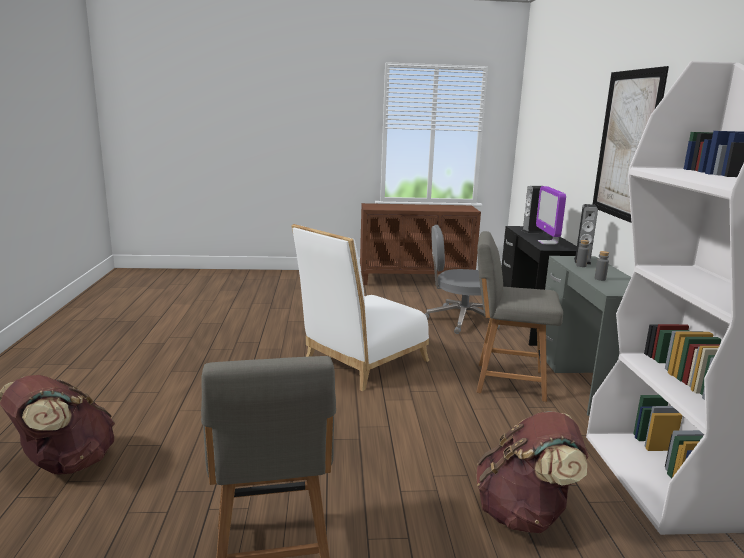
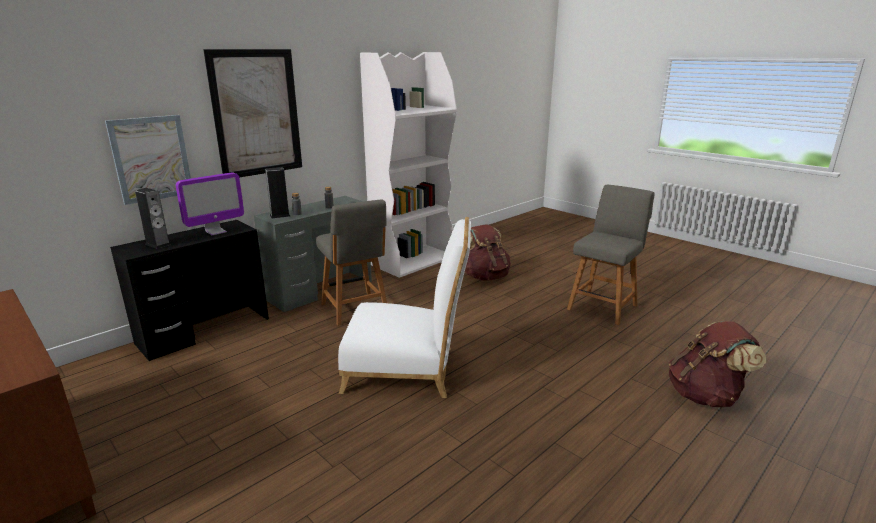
camera: 130 degrees left, 5 degrees up
(460, 320) = (226, 366): grey office chair -> none
(571, 169) = (151, 159): none -> picture

